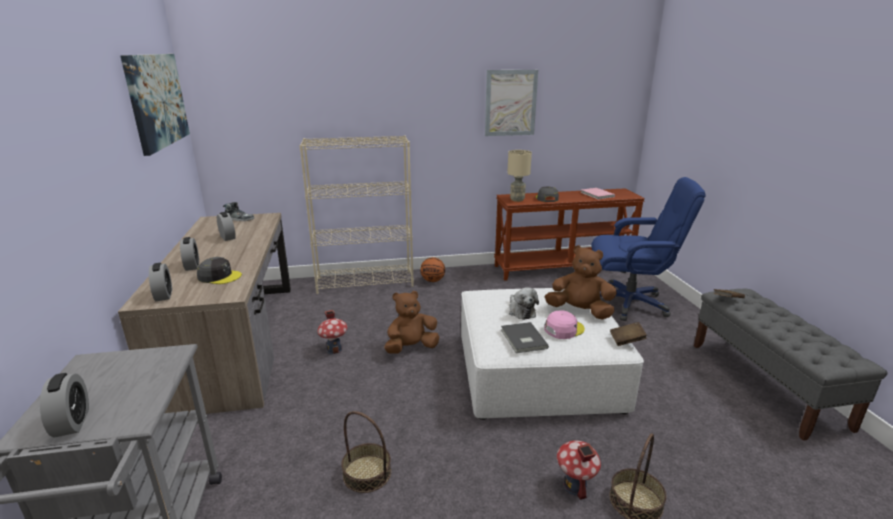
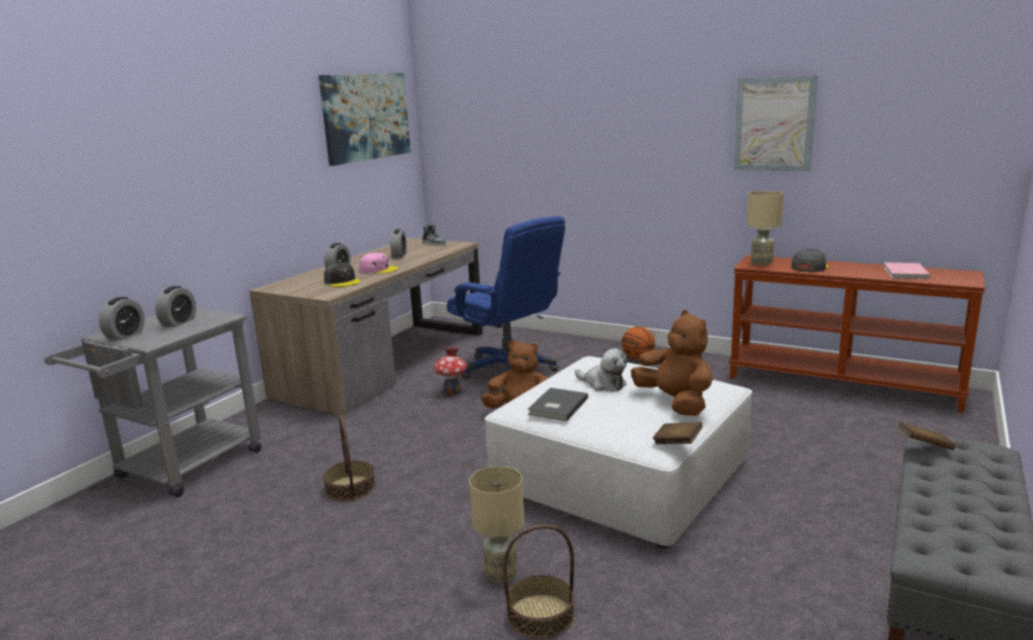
camera: 40 degrees right, 5 degrees down
(164, 295) = (288, 286): alarm clock -> alarm clock (179, 322)
(365, 282) = (563, 343): beige bookcase -> none
(521, 311) = (603, 384): plush toy -> plush toy turned 75 degrees counterclockwise
(563, 329) = (618, 411): pink cap -> pink cap (378, 270)
(574, 486) = (500, 575): toy house -> beige table lamp
(629, 303) = (880, 448): blue office chair -> blue office chair (509, 369)

